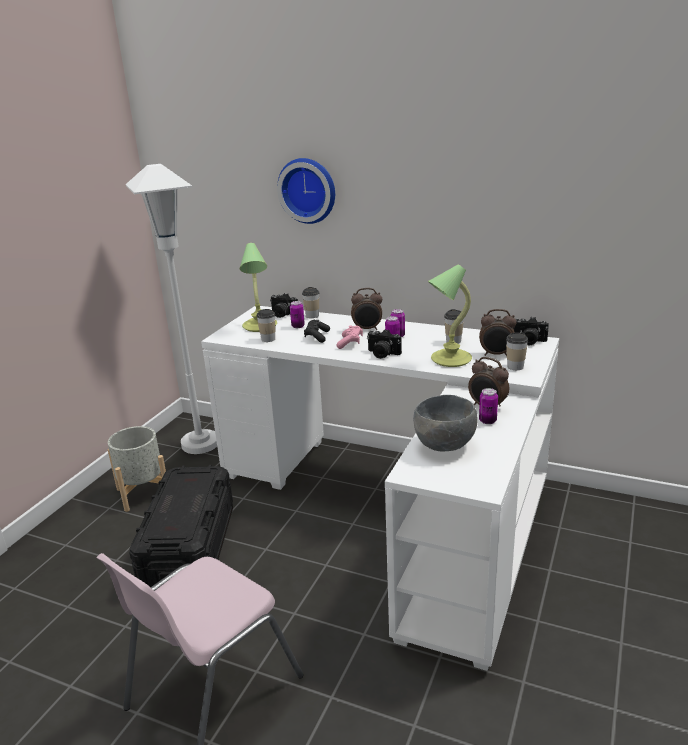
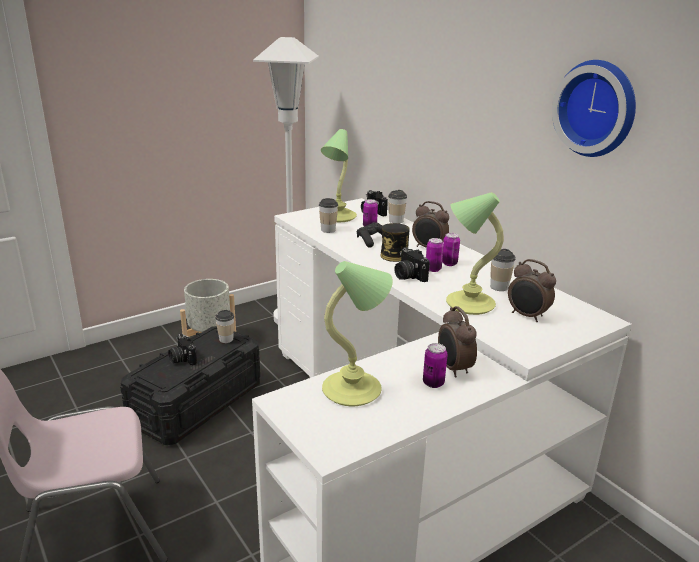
camera: 30 degrees right, 0 degrees up
(308, 190) = (418, 85): wall clock -> wall clock (597, 108)
(350, 343) = (394, 256): pink game controller -> can
(445, 446) = (354, 390): grey bowl -> table lamp
(515, 366) = (530, 336): cup -> cup (226, 339)
(528, 341) = (586, 315): camera -> camera (182, 359)

